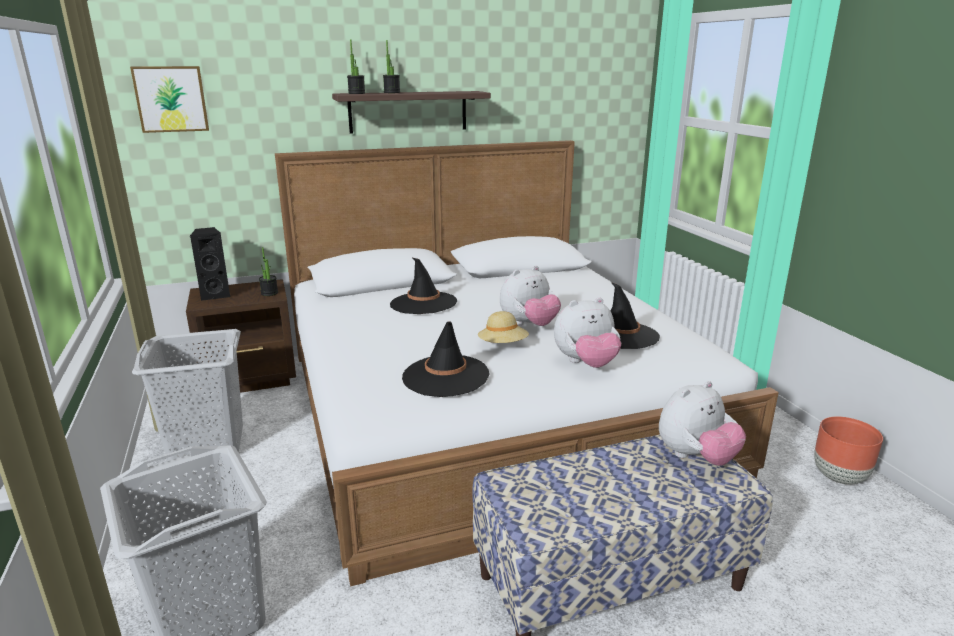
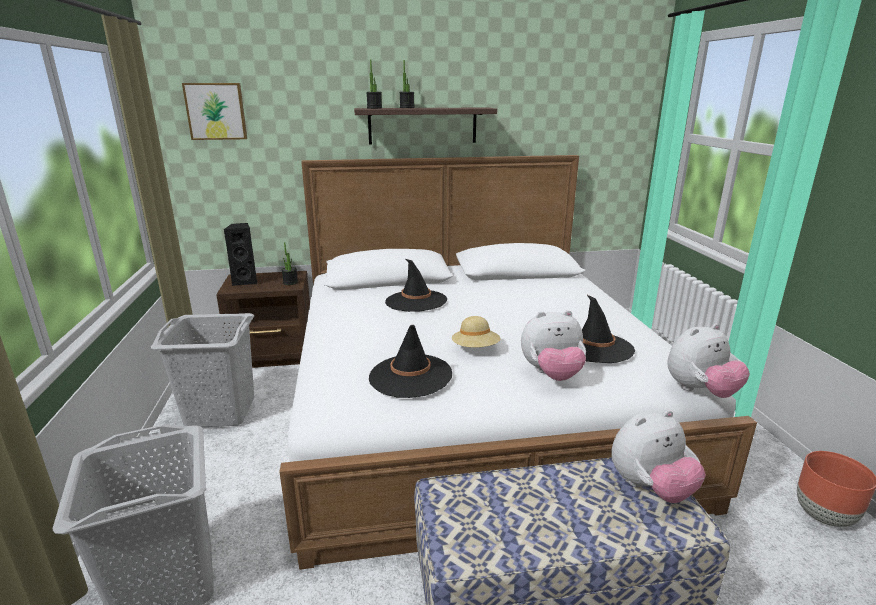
camera: 10 degrees right, 0 degrees up
(529, 325) = (507, 329): plush toy -> plush toy (700, 391)

